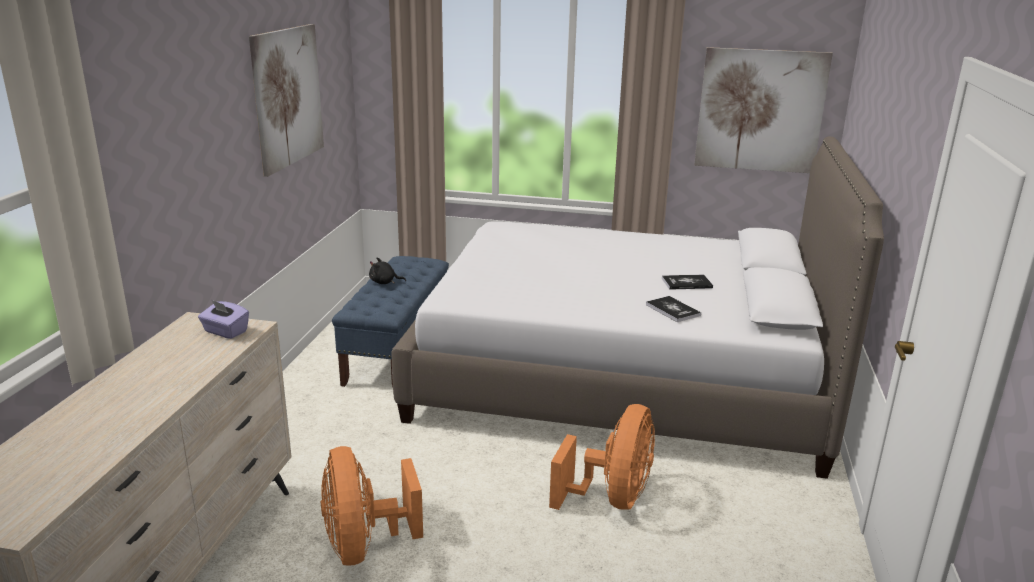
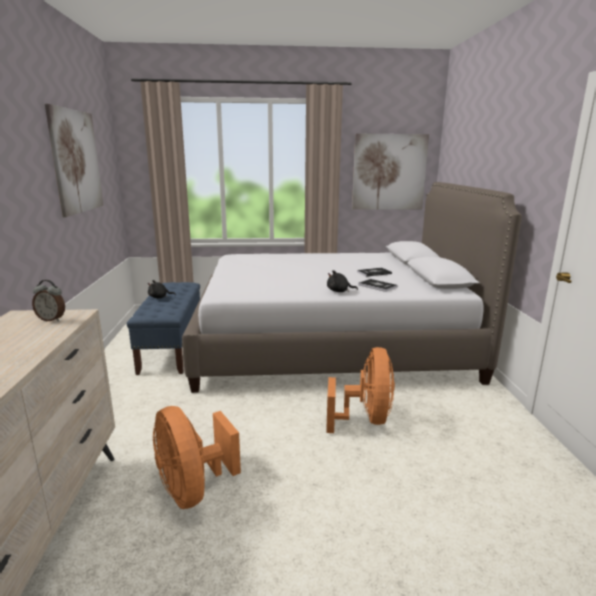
camera: 15 degrees left, 5 degrees down
(225, 332) = (52, 319): purple tissue box -> alarm clock
(610, 313) = (339, 291): none -> black plush toy

